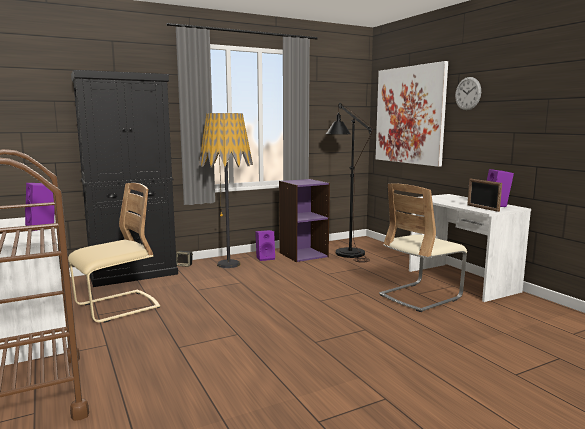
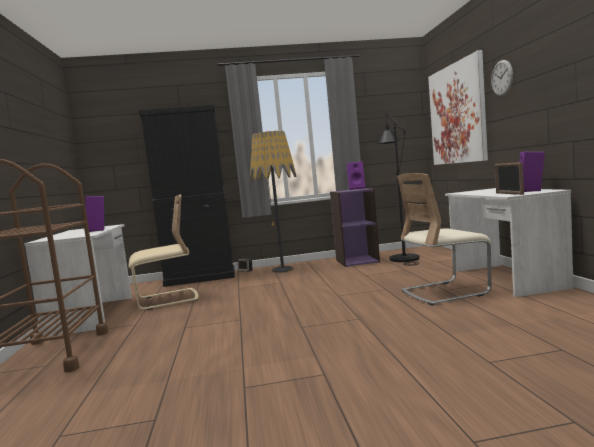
camera: 20 degrees right, 5 degrees down
(265, 258) = (319, 264): purple speaker -> purple speaker (357, 189)

